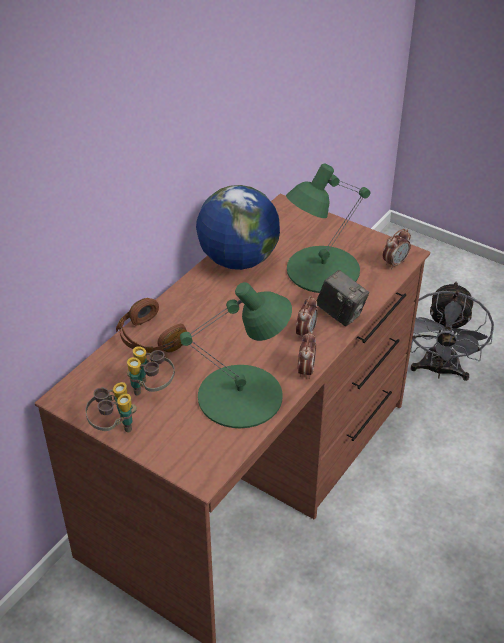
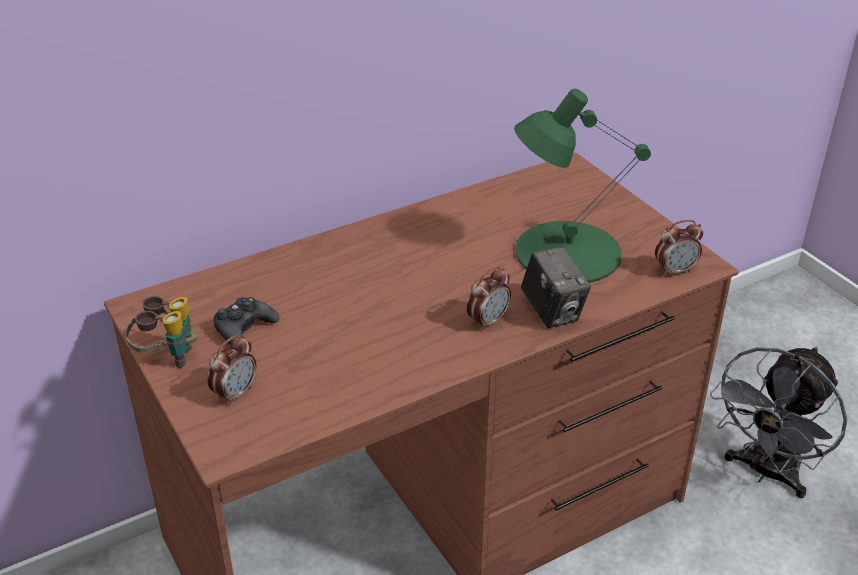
camera: 25 degrees right, 5 degrees down
(149, 339) = (286, 271): brown headphones -> none
(151, 389) = (244, 328): binoculars -> black game controller
(238, 260) = (464, 213): globe -> none
(241, 396) = (347, 371): green table lamp -> none
(306, 371) = (454, 366): alarm clock -> alarm clock (235, 393)

